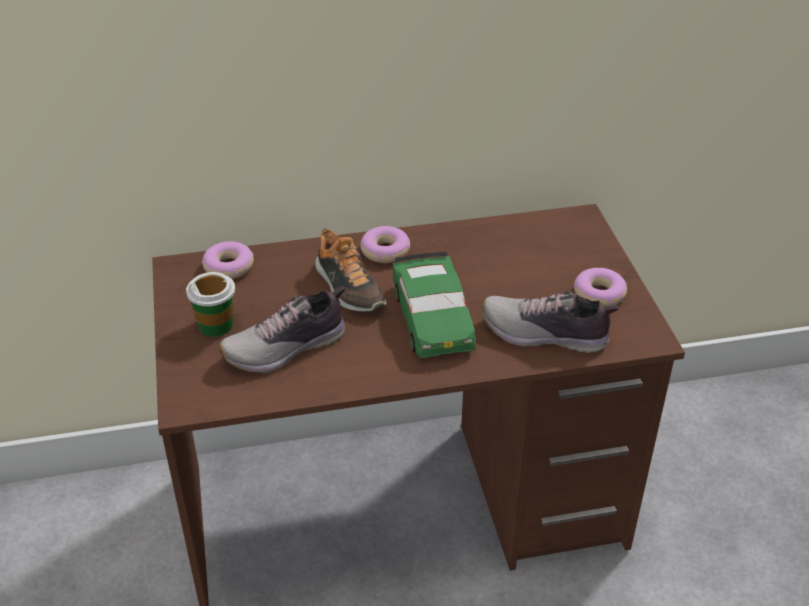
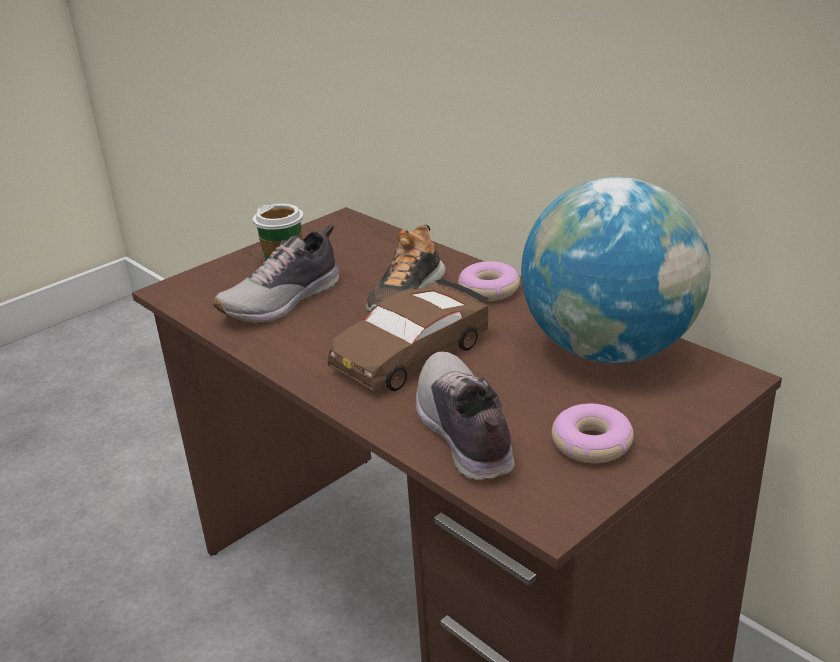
camera: 60 degrees right, 10 degrees down
(229, 267) = (369, 236): donut -> none
(287, 348) = (284, 301): shoe -> shoe turned 75 degrees counterclockwise
(433, 318) = (411, 353): green toy car -> brown toy car
(511, 241) = (610, 349): none -> globe

